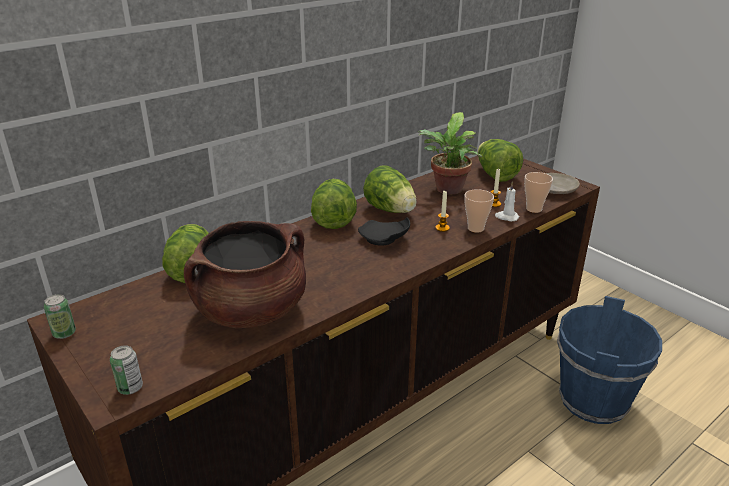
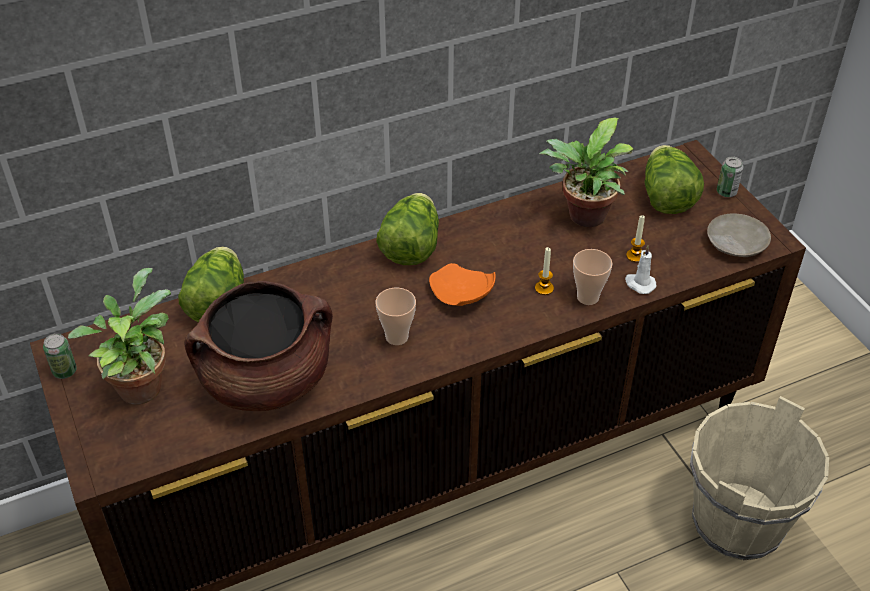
camera: 15 degrees right, 15 degrees up
(130, 388) = (117, 459): can -> can (726, 192)
(138, 331) = (140, 384): none -> potted plant
(384, 240) = (461, 296): black plate -> orange plate
(391, 210) = (491, 243): lettuce -> none
(534, 209) = (685, 275): cup -> cup (397, 337)
(594, 401) = (738, 523): blue bucket -> beige bucket

